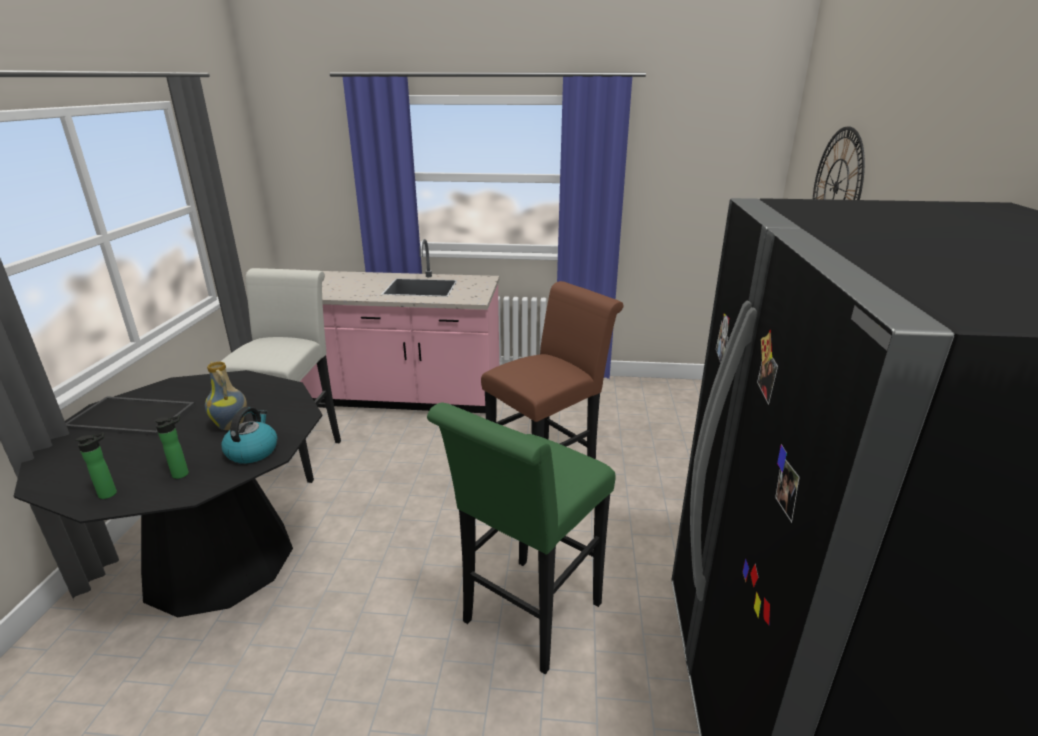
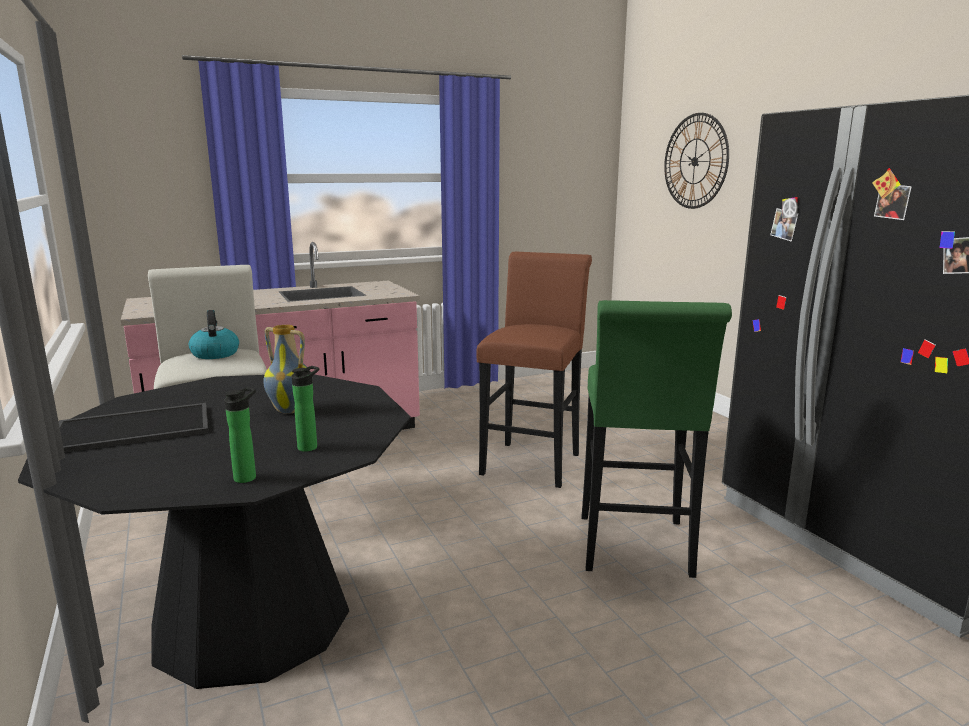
camera: 30 degrees left, 10 degrees down
(252, 451) = (357, 419): kettle -> kettle (215, 354)

